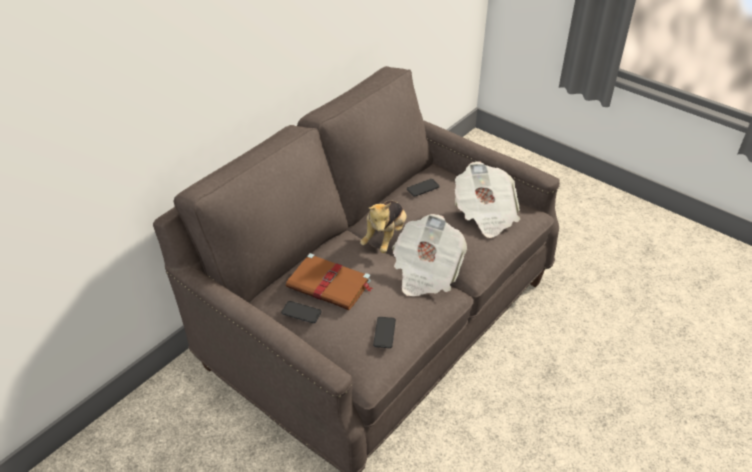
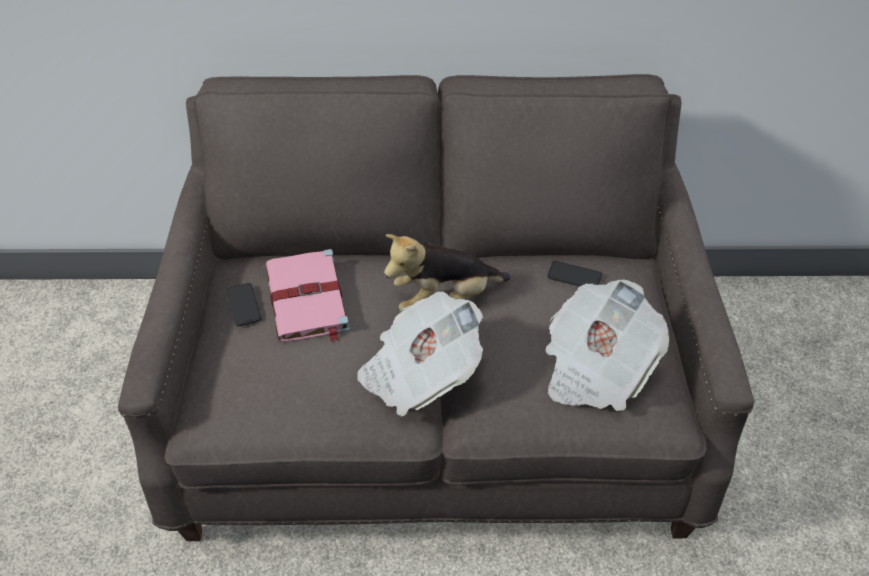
camera: 50 degrees right, 5 degrees up
(330, 284) = (307, 300): brown book -> pink book
(384, 332) = (274, 397): phone -> none

